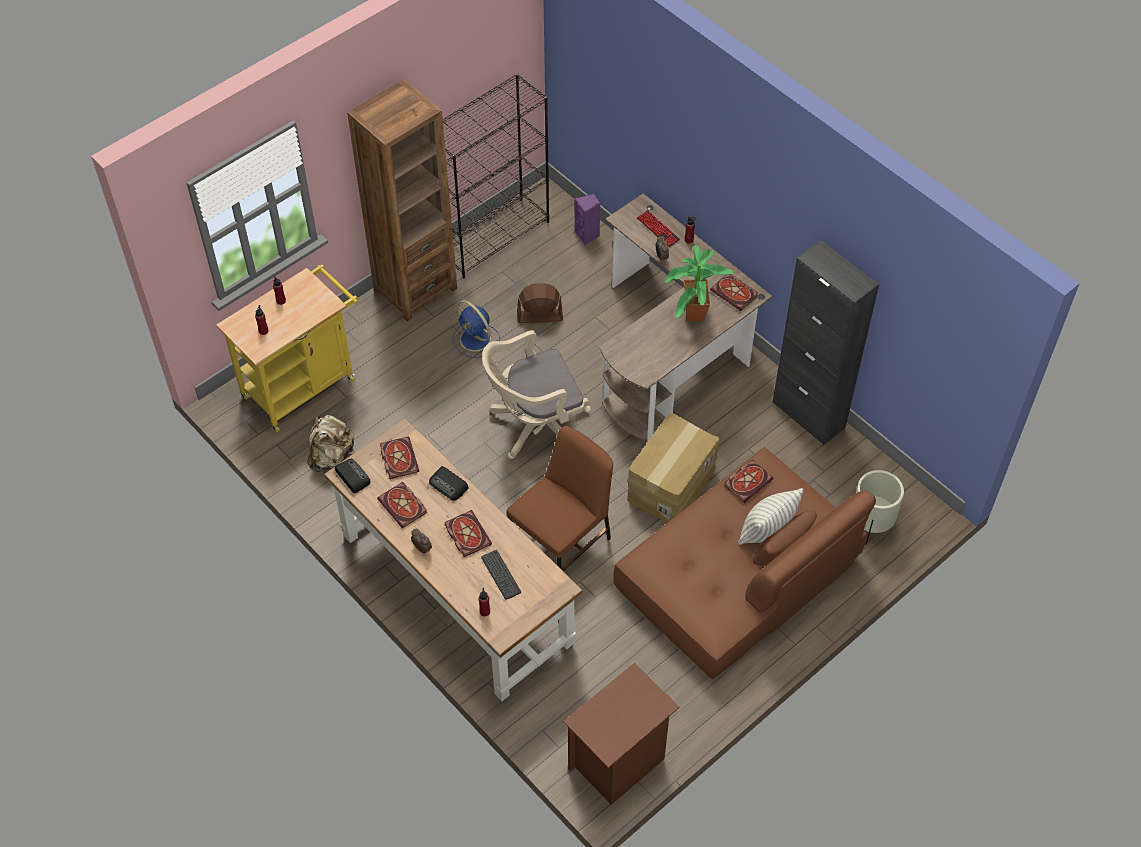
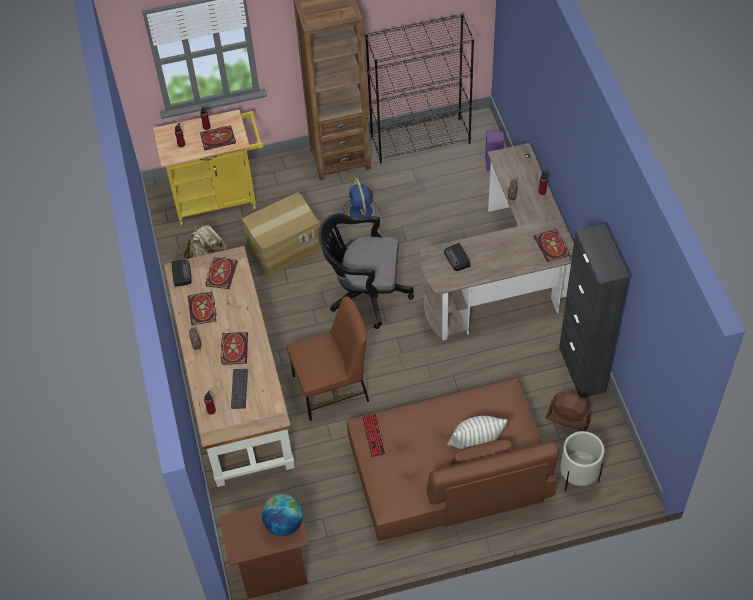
camera: 30 degrees right, 0 degrees up
(449, 485) = (244, 308): radio -> radio (457, 259)
(535, 426) = (365, 294): beige office chair -> black office chair
(539, 316) = (419, 212): brown fan -> brown fan (567, 419)
(639, 697) = (284, 524): none -> globe
(658, 229) = (523, 175): keyboard -> keyboard (373, 435)
(670, 484) = (440, 379): cardboard box -> cardboard box (284, 247)
(692, 318) = (506, 254): potted plant -> none
(748, 481) = (485, 399): book -> book (218, 138)

